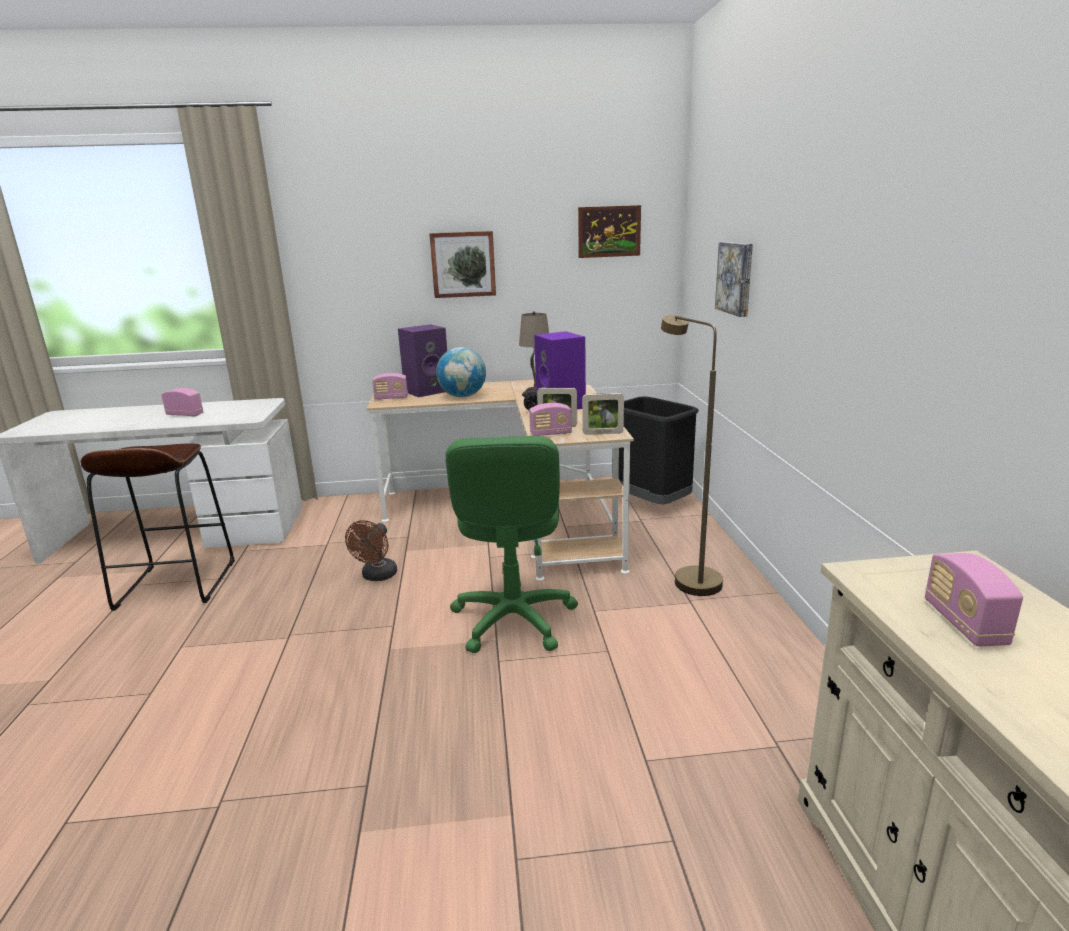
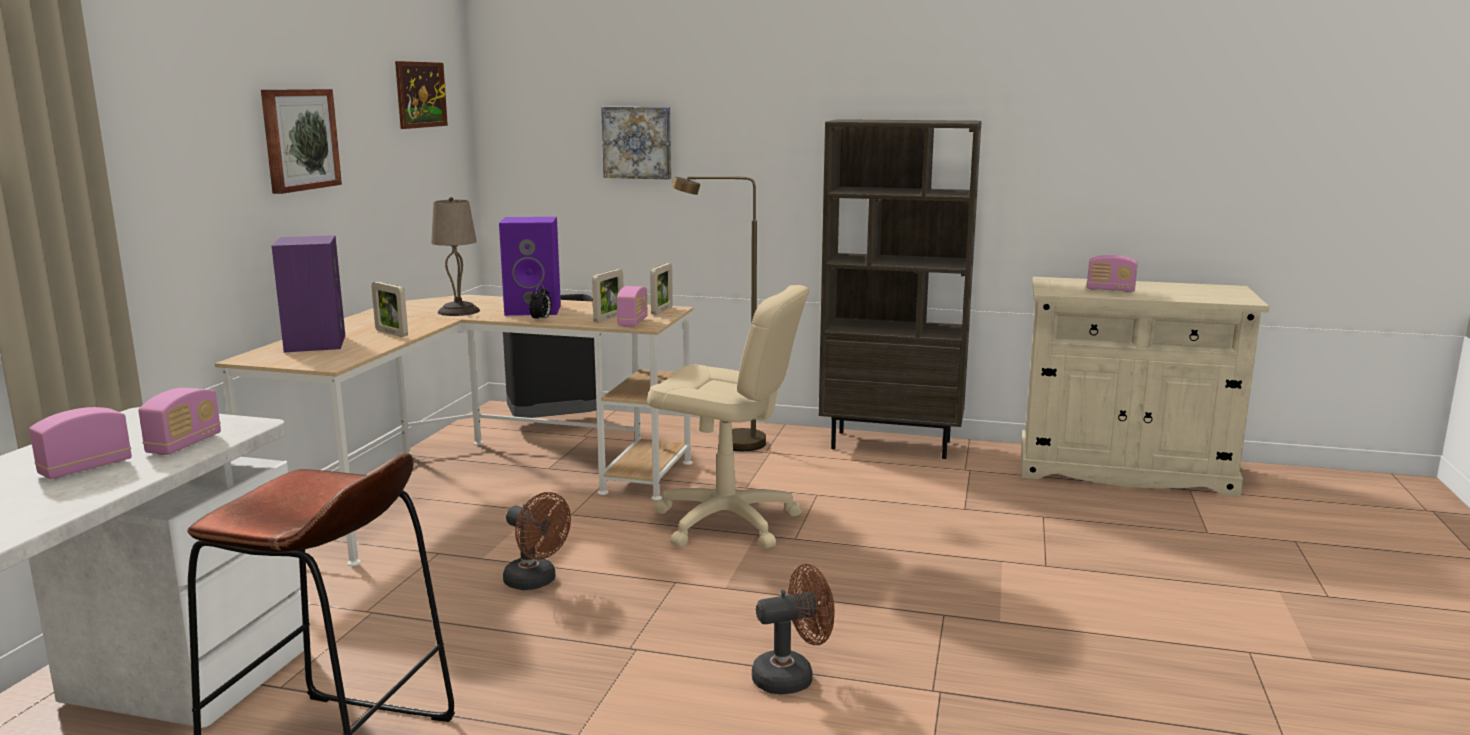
camera: 70 degrees left, 5 degrees down
(247, 714) = (792, 677): none -> brown fan
(391, 398) = (310, 359): radio -> radio (184, 444)
(463, 396) = (391, 333): globe -> picture frame
(513, 619) = (726, 522): green office chair -> beige office chair
(798, 669) = (892, 444): none -> brown bookcase

